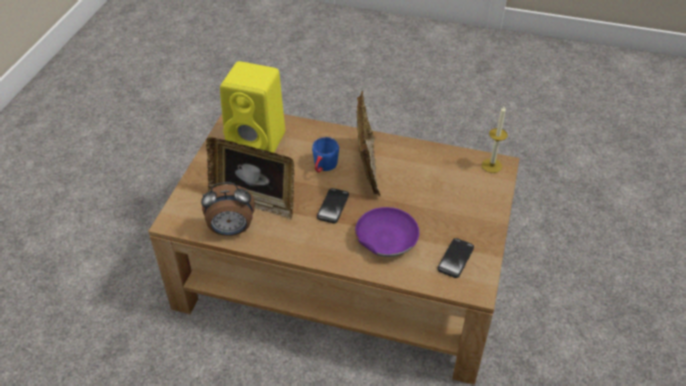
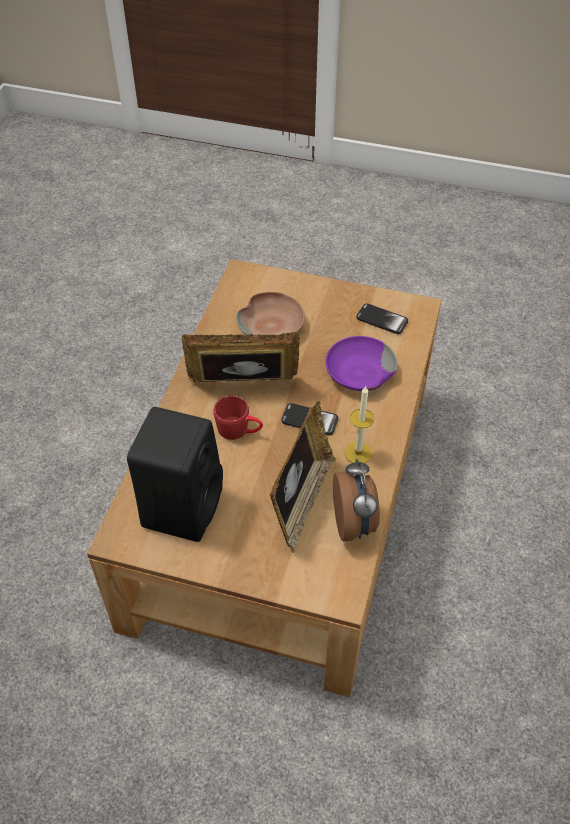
camera: 90 degrees left, 5 degrees up
(258, 141) = (182, 505): yellow speaker -> black speaker
(324, 167) = (239, 430): blue mug -> red mug
(437, 184) = (272, 326): none -> brown bowl
(491, 165) = (243, 280): candle -> candle (358, 453)

